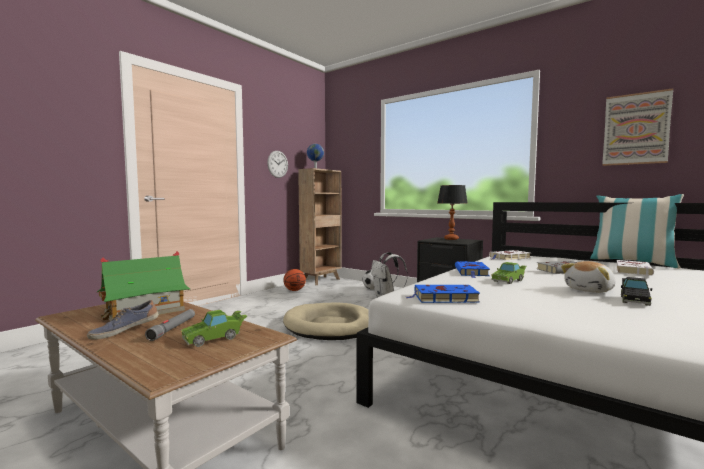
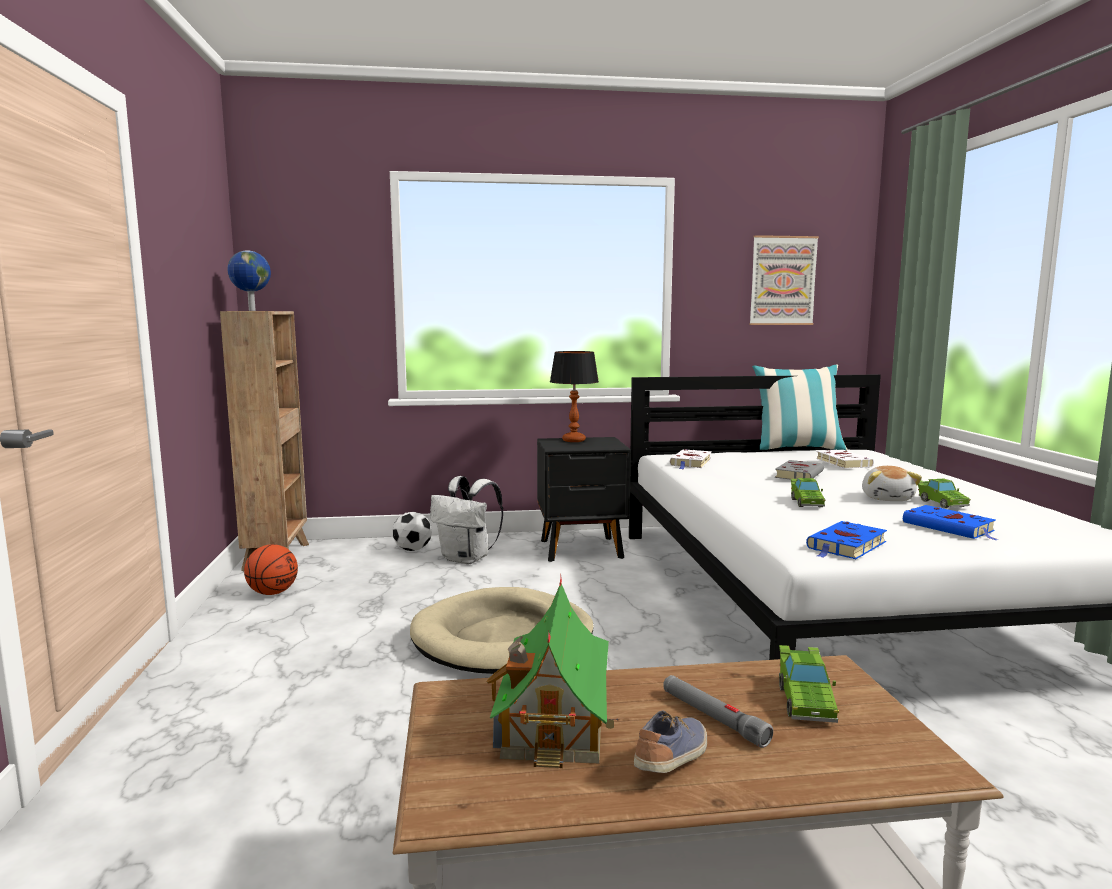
camera: 45 degrees left, 5 degrees up
(124, 331) = (673, 759): shoe -> shoe turned 150 degrees counterclockwise
(277, 164) = (187, 301): wall clock -> none
(471, 272) = (737, 497): blue book -> blue book (950, 527)
(634, 300) = (940, 503): black toy car -> green toy car

